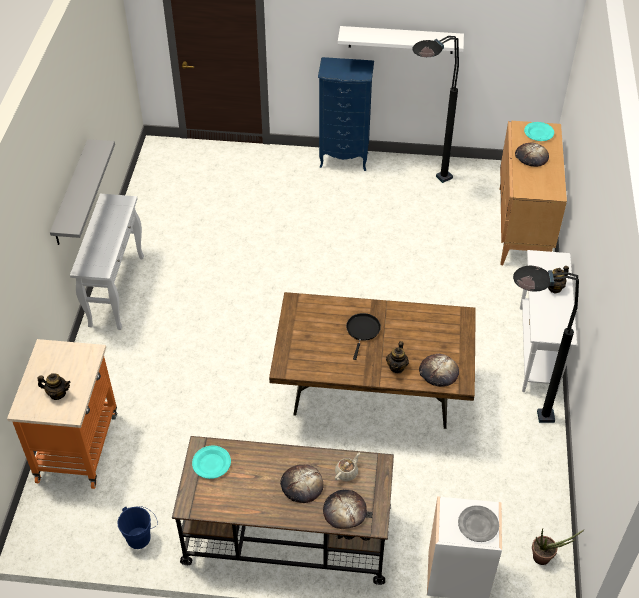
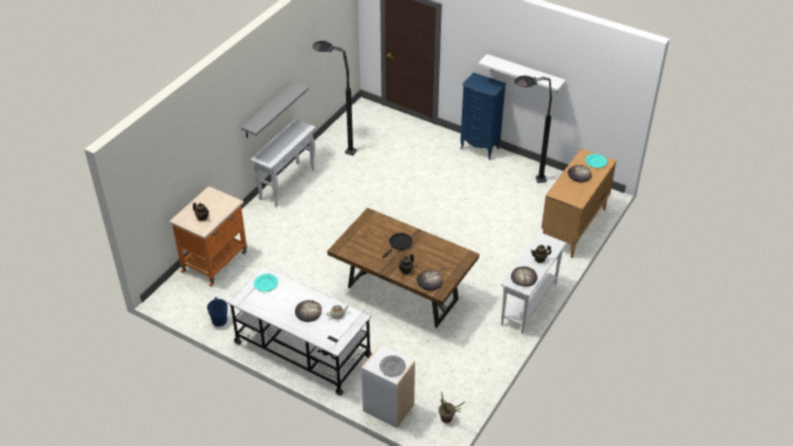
camera: 25 degrees right, 5 degrees down
(288, 536) = (303, 350): brown desk -> white desk
(344, 510) = (323, 333): bread -> bread (523, 277)
(513, 416) = (485, 336): black floor lamp -> black floor lamp (334, 147)

